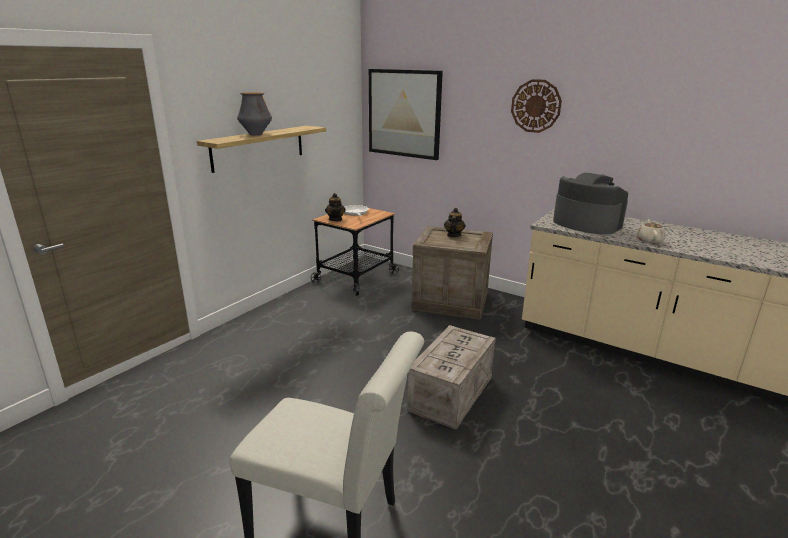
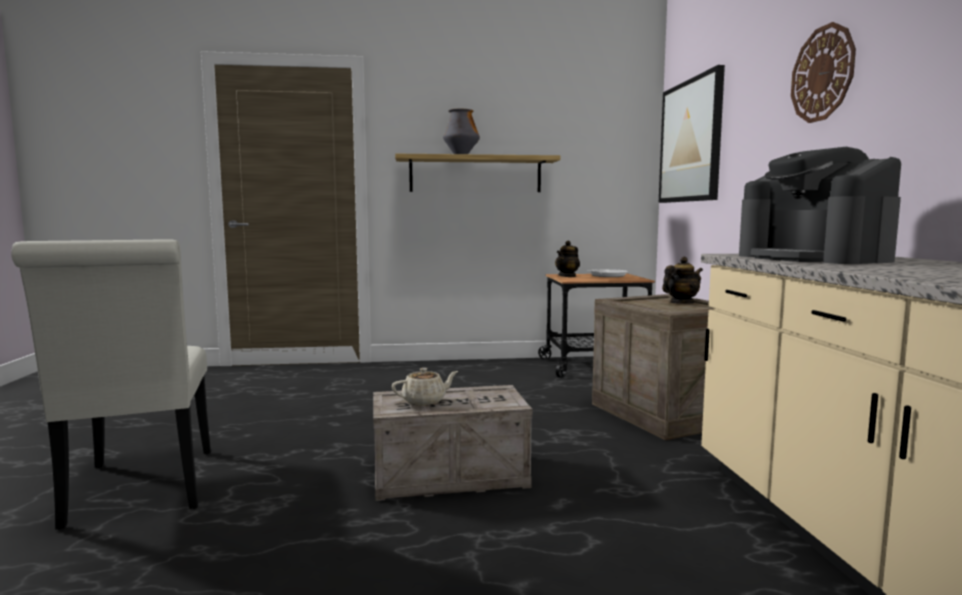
camera: 50 degrees right, 15 degrees down
(585, 224) = (813, 258): coffee machine -> coffee machine turned 150 degrees clockwise
(649, 240) = (881, 270): beige teapot -> beige teapot (425, 401)

